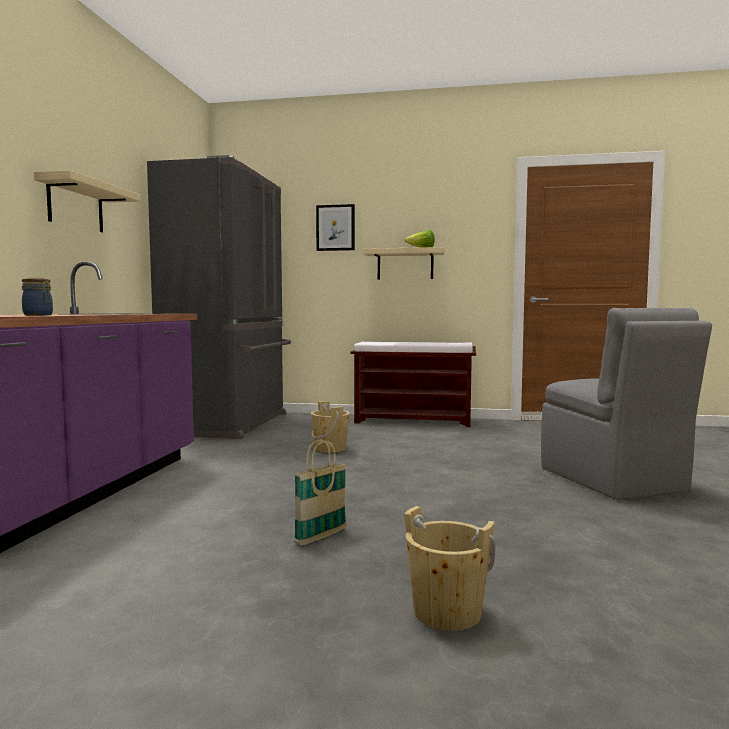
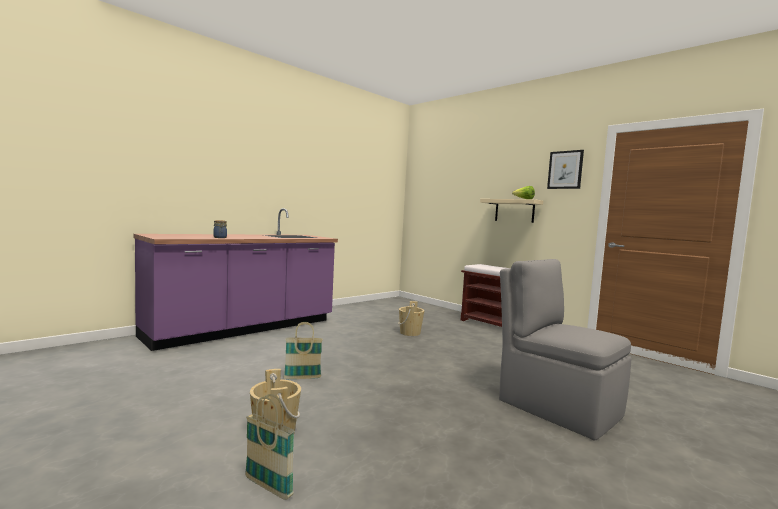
camera: 35 degrees right, 0 degrees up
(75, 206) = (291, 178): beige shelf -> none
(231, 424) = (388, 306): grey fridge -> none
(335, 228) = (471, 183): picture -> picture (565, 170)
(583, 670) = (268, 487): none -> basket
(613, 480) = (556, 407): grey chair -> grey chair turned 120 degrees clockwise

